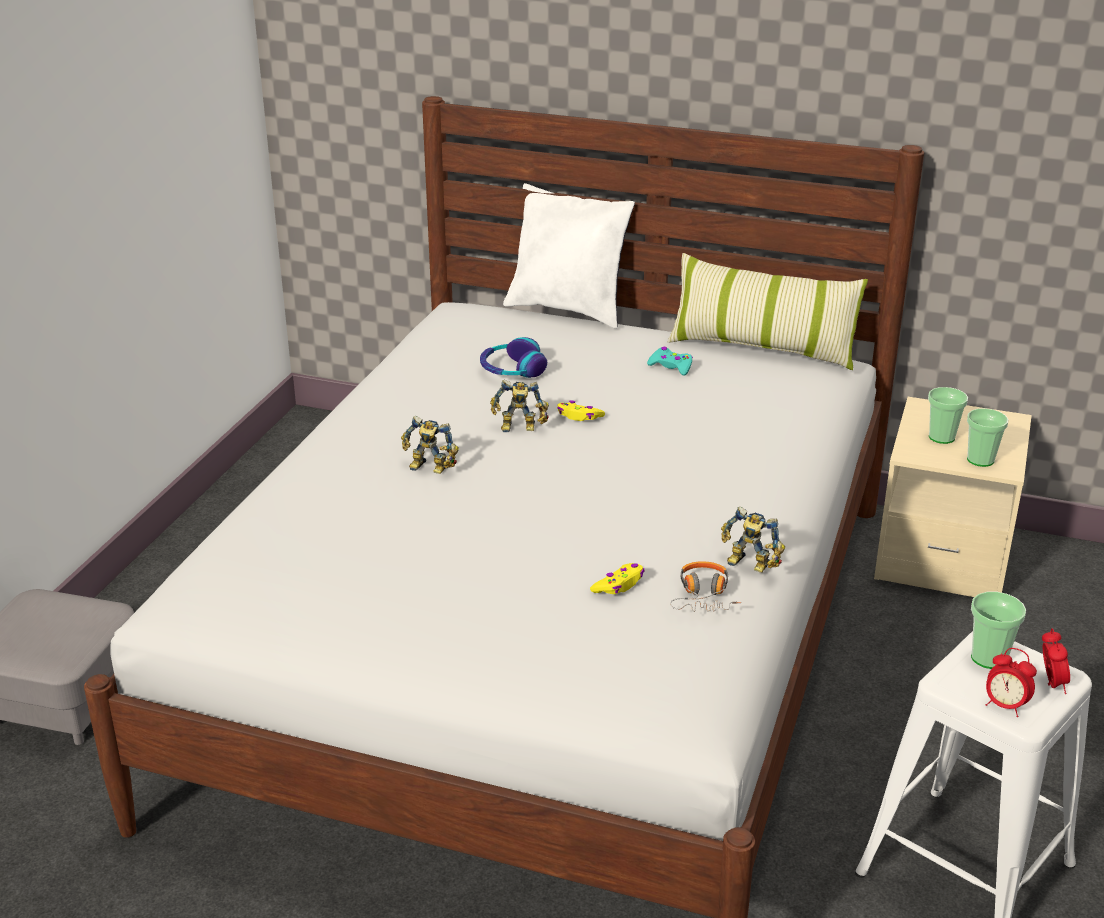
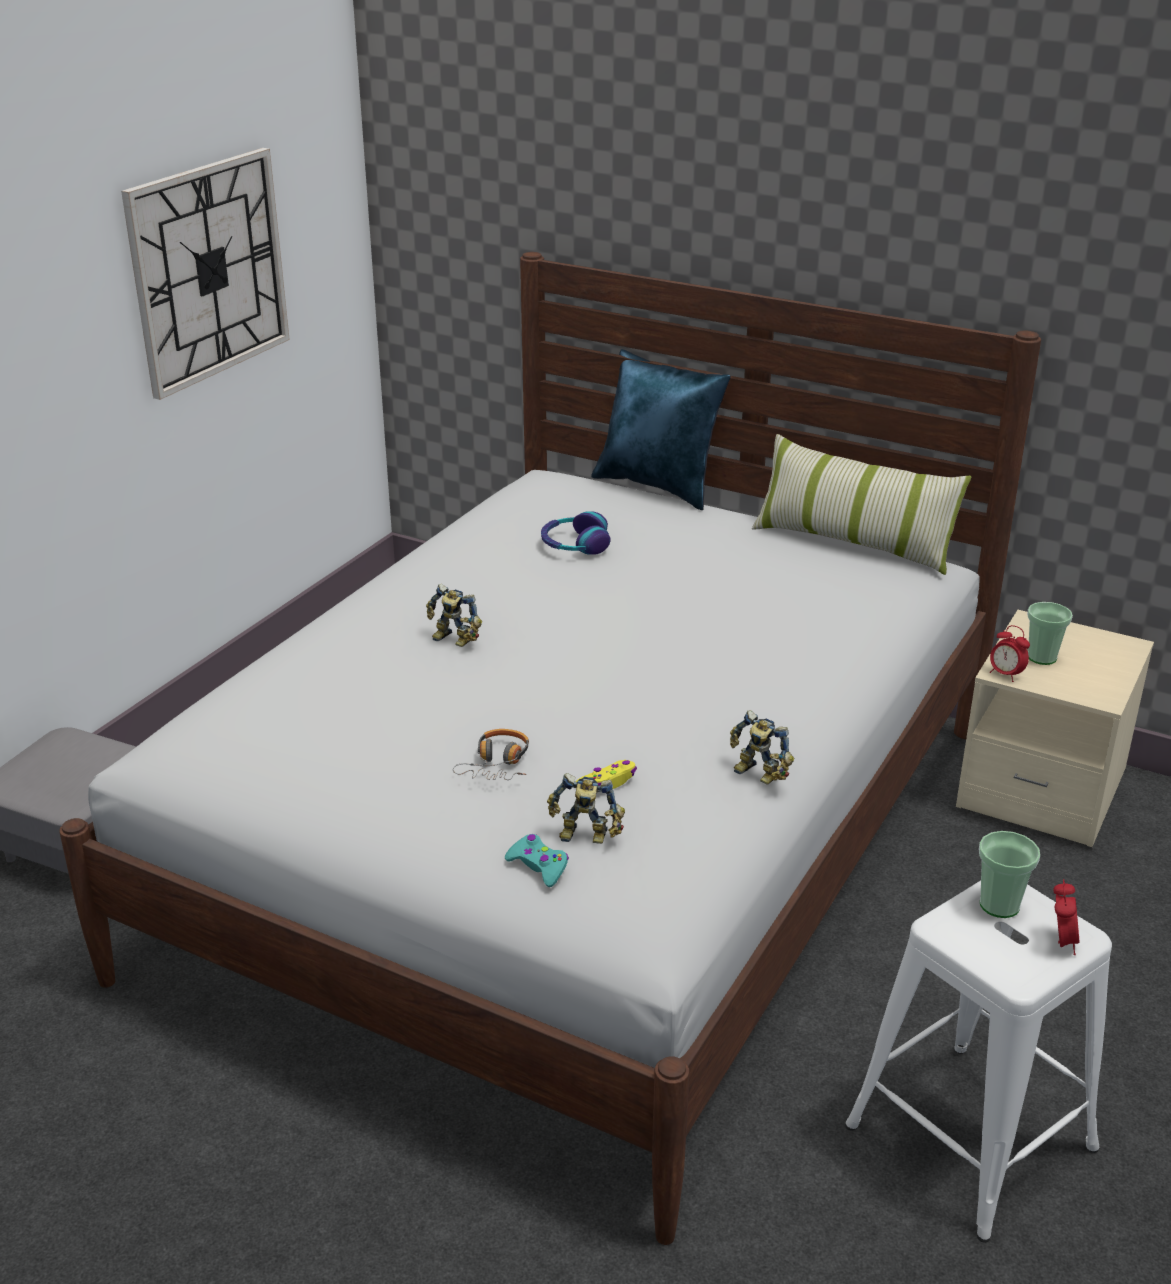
camera: 10 degrees right, 0 degrees up
(131, 131) = (208, 270): none -> wall clock
(519, 428) = (561, 607): toy robot -> toy robot (585, 837)
(569, 310) = (659, 487): white pillow -> blue pillow
(579, 416) = (628, 600): yellow game controller -> none
(671, 366) = (745, 555): turquoise game controller -> turquoise game controller (538, 866)
(703, 596) = (695, 803): headphones -> headphones (497, 764)
(980, 460) = (1078, 686): cup -> none
(1005, 706) = (1000, 960): alarm clock -> alarm clock (1005, 675)

